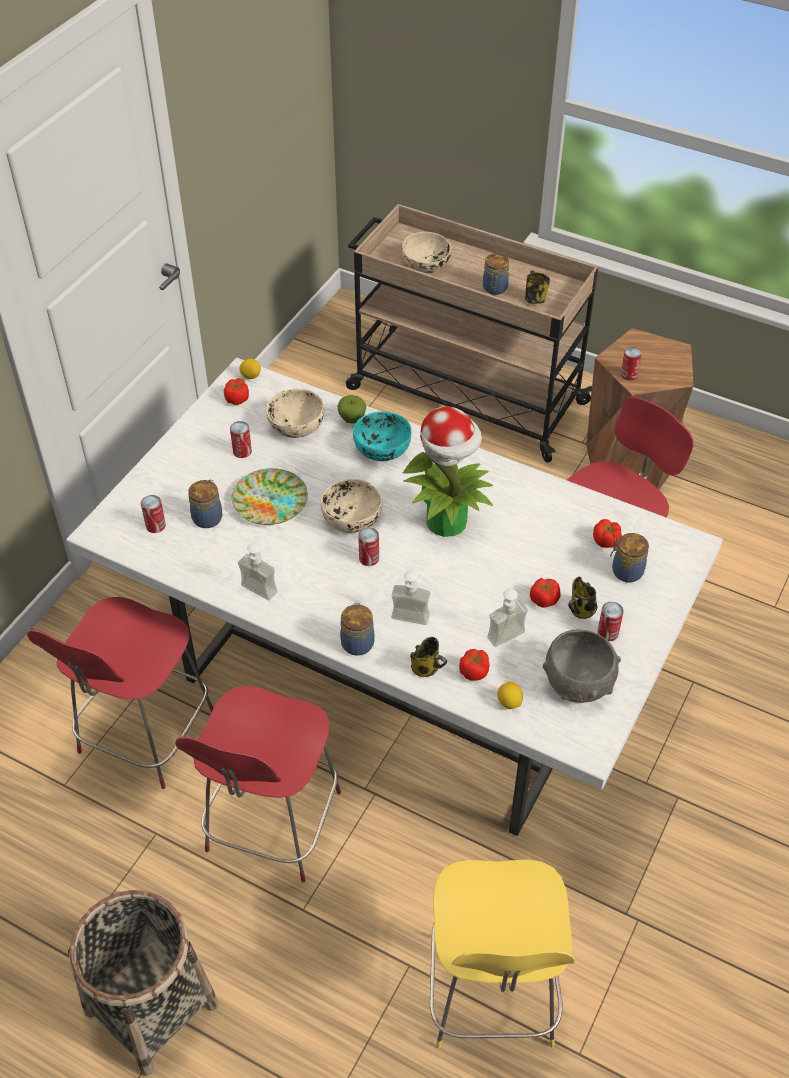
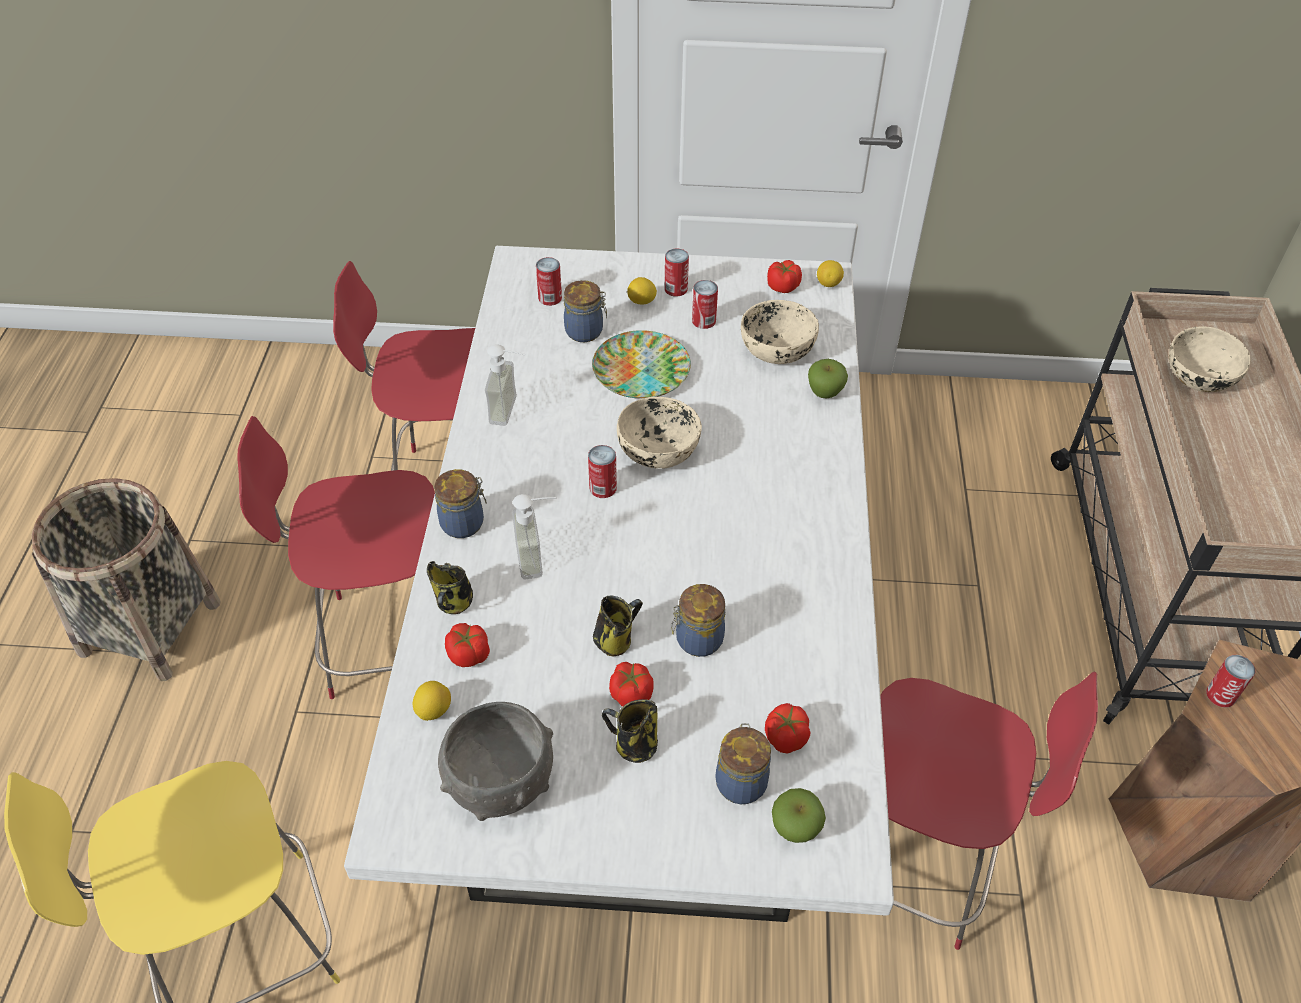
camera: 65 degrees right, 0 degrees up
(198, 476) = (642, 302): none -> lemon
(383, 448) = (795, 437): turquoise bowl -> none
(448, 522) = (710, 544): potted plant -> none
(494, 289) = (1224, 462): jar -> jar (697, 640)
(510, 640) = (539, 678): soap dispenser -> none
(534, 298) = (1248, 512): mug -> mug (616, 639)
(607, 632) = (609, 792): can -> can (676, 289)
(665, 559) = (795, 829): none -> apple

